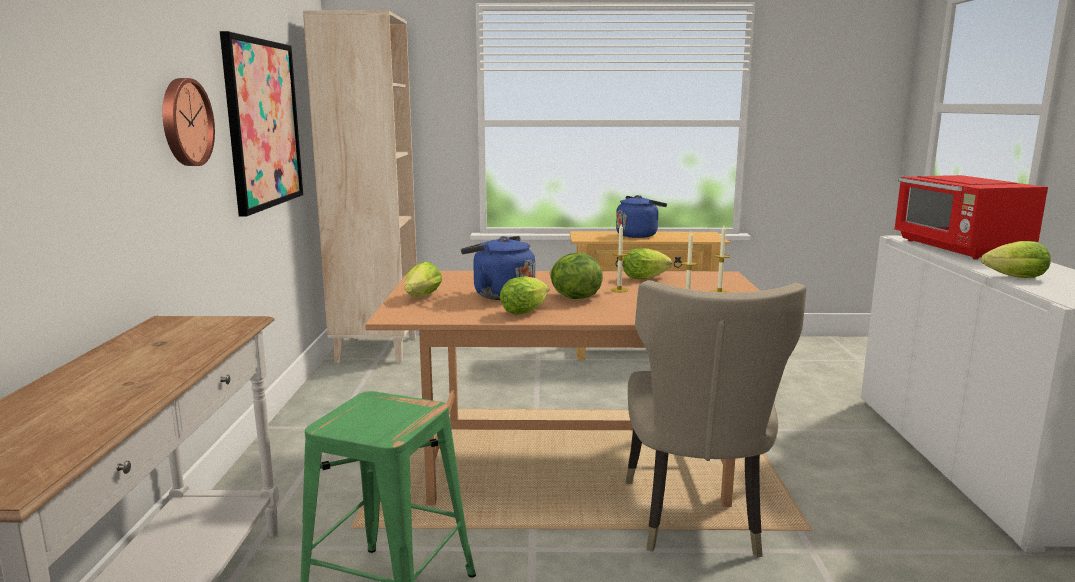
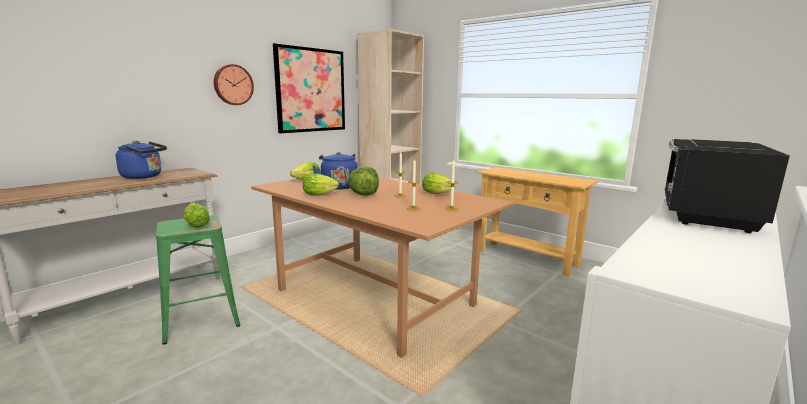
camera: 40 degrees right, 0 degrees up
(638, 235) = (530, 174): blue kettle -> blue kettle (144, 176)
(696, 520) = (370, 354): beige chair -> none
(959, 249) = (705, 215): red microwave -> black microwave
(1011, 277) = (651, 241): lettuce -> lettuce (196, 225)

